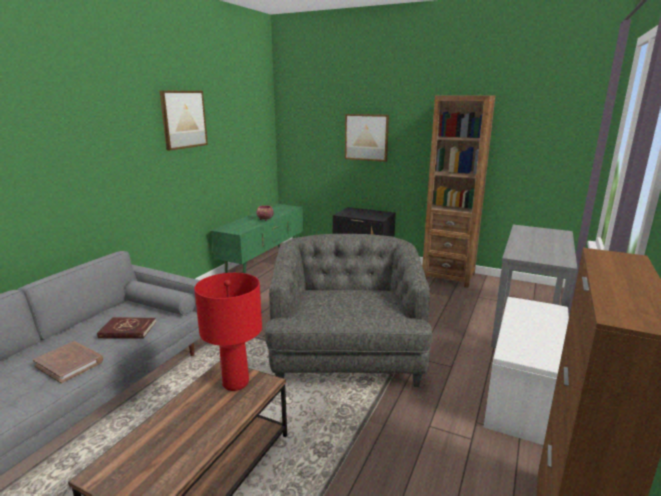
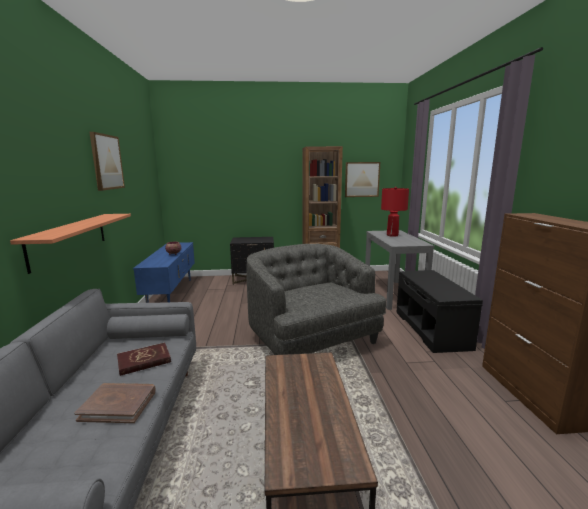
camera: 30 degrees left, 5 degrees down
(121, 199) = (70, 239): none -> shelf
(236, 383) = (300, 366): red table lamp -> red table lamp (392, 235)
(264, 263) = (172, 294): green tv stand -> blue tv stand
(366, 137) = (244, 181): picture -> picture (362, 179)
(524, 395) = (432, 329): white bench -> black bench

